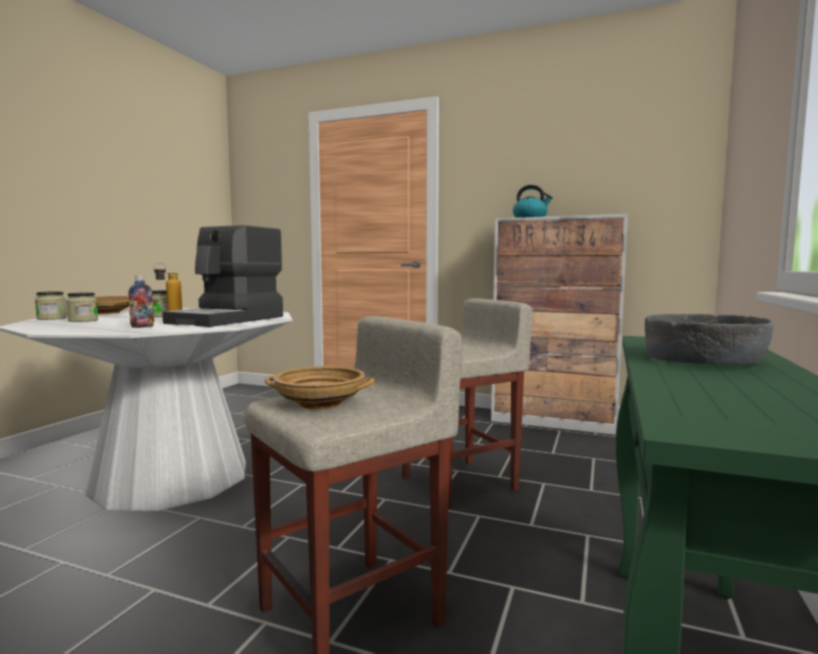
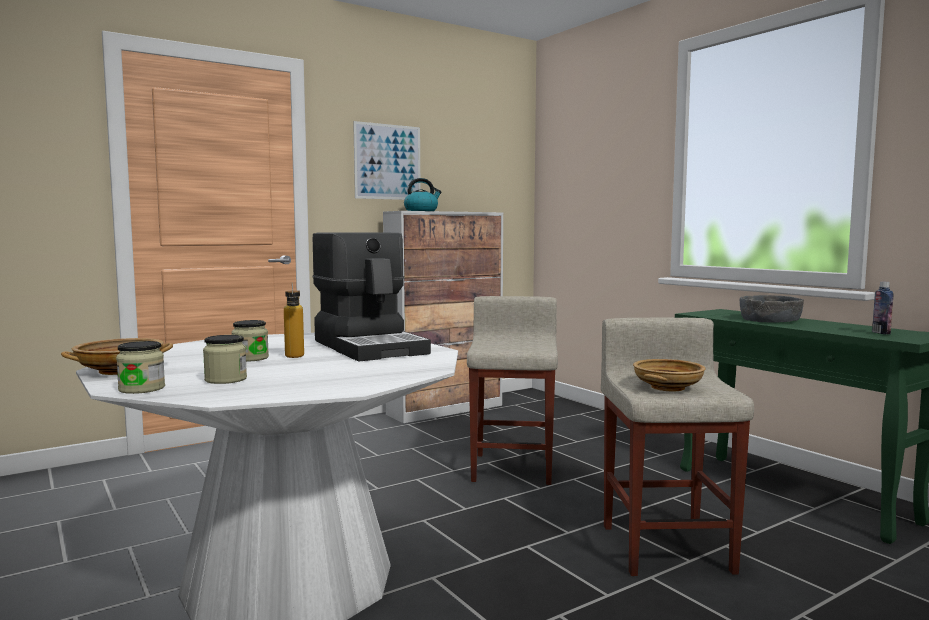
camera: 55 degrees left, 0 degrees up
(142, 327) = (378, 367): bottle -> bottle (881, 333)
(514, 173) = (387, 162): none -> picture

